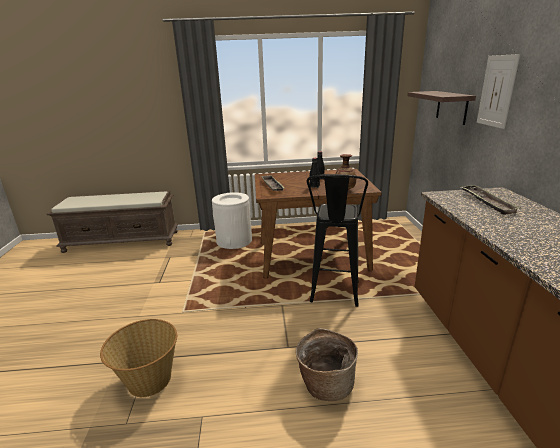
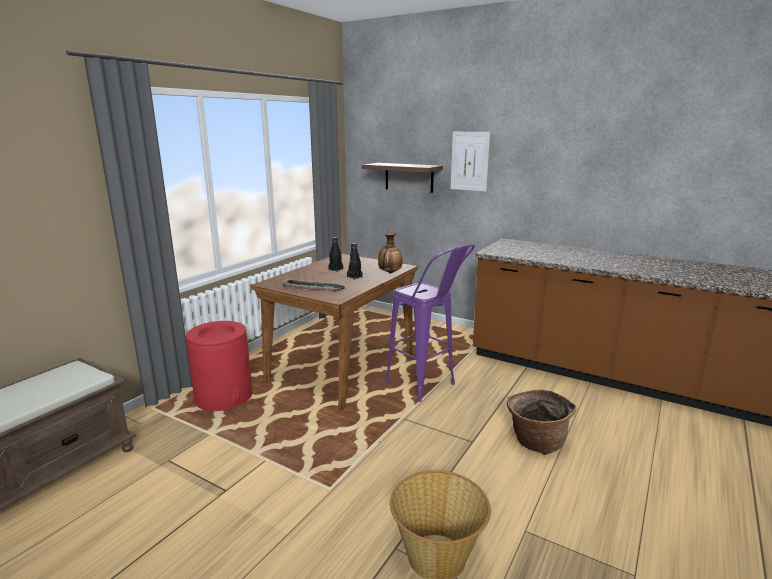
camera: 55 degrees left, 5 degrees down
(234, 241) = (224, 396): white trash can -> red trash can
(334, 297) = (427, 388): black stool -> purple stool
(486, 202) = (523, 248): tray -> none

